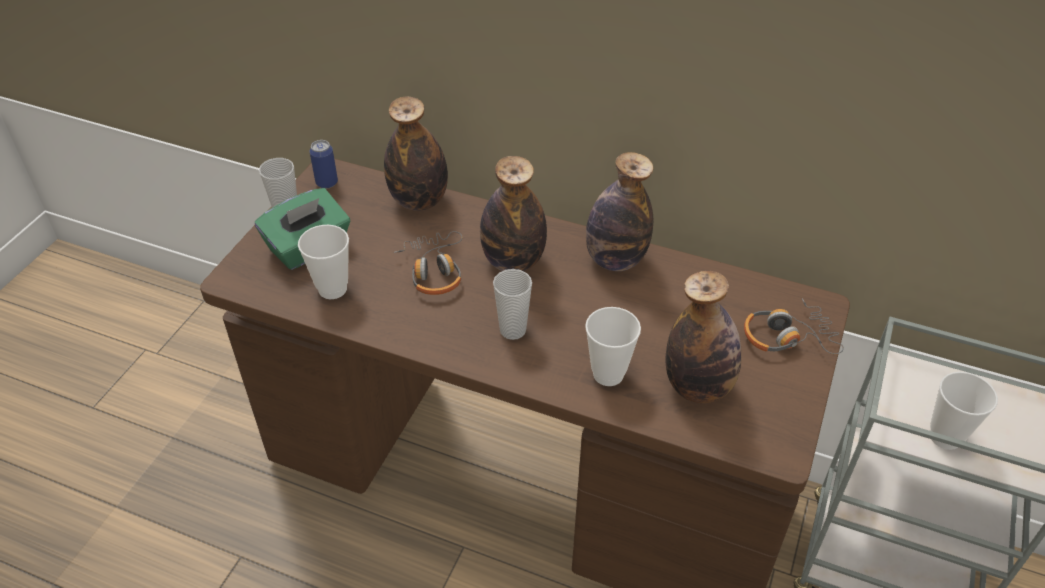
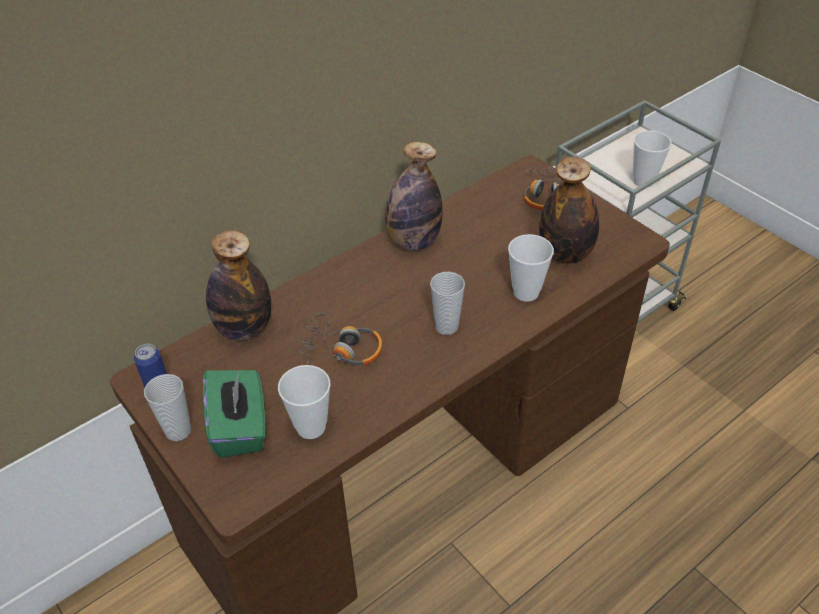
camera: 60 degrees left, 0 degrees up
(513, 262) = (370, 297): bottle -> none

